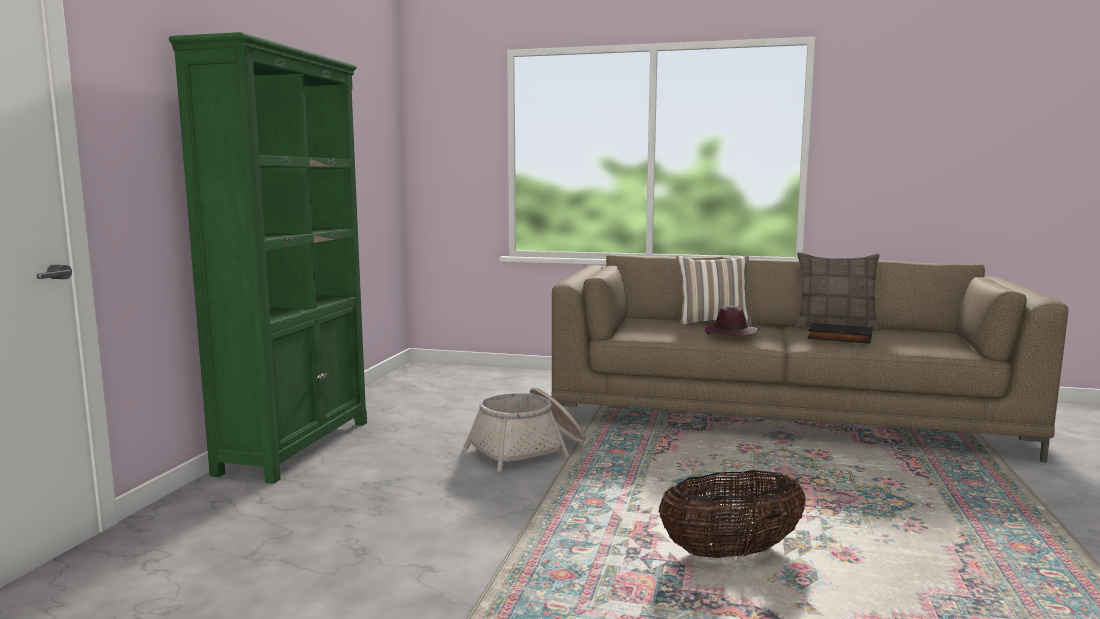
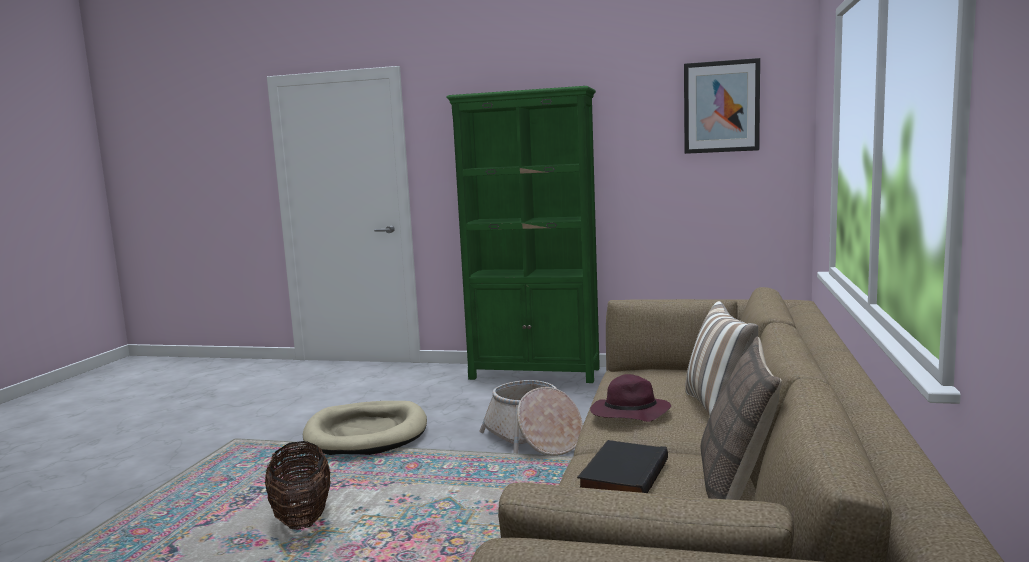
camera: 90 degrees right, 0 degrees up
(364, 111) = (721, 107): none -> picture
(469, 539) = (366, 433): none -> beige dog bed

